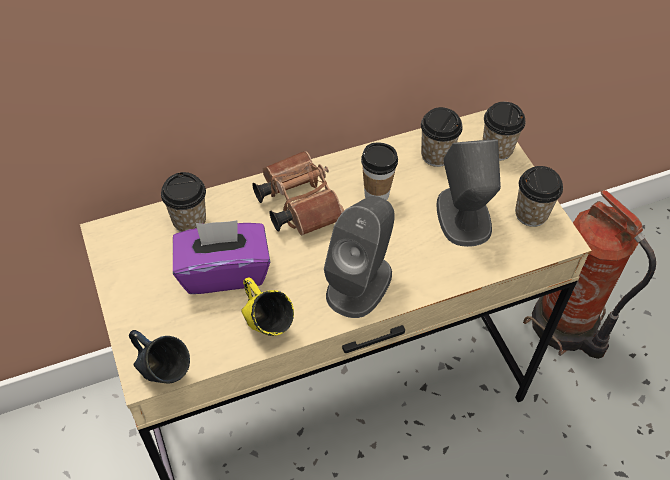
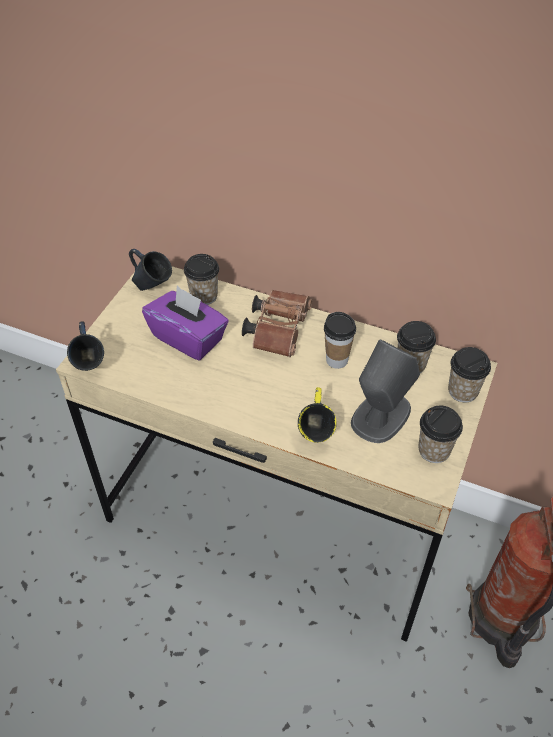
camera: 45 degrees right, 5 degrees down
(126, 249) = (152, 288): none -> blue mug
(266, 327) = (174, 386): yellow mug -> yellow mug (315, 436)
(359, 283) = (259, 404): grey speaker -> none

